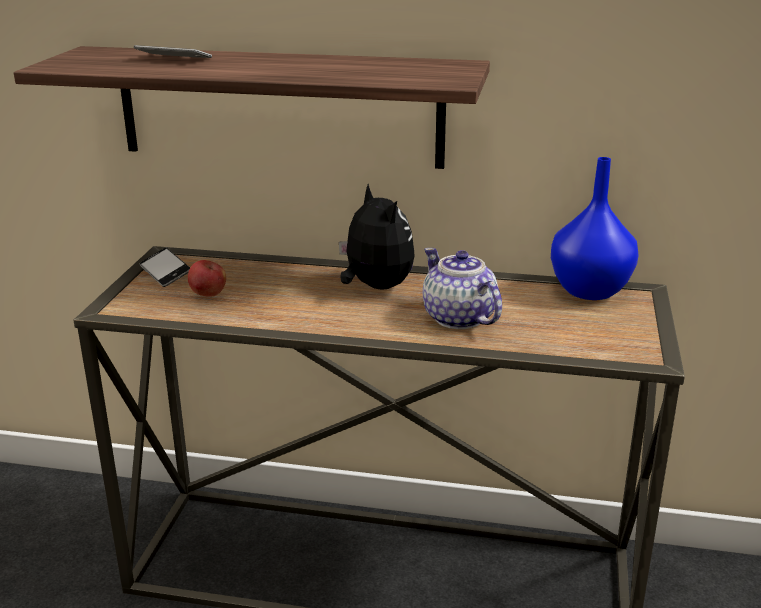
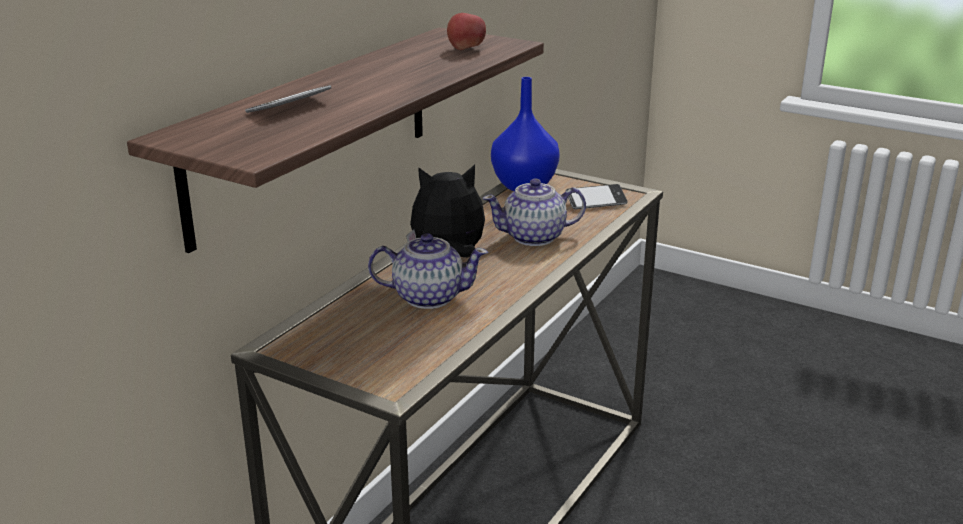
camera: 70 degrees left, 0 degrees up
(165, 273) = (323, 352): phone -> phone (596, 202)
(208, 295) = (400, 335): apple -> apple (466, 49)
(285, 293) = (427, 297): none -> teapot

